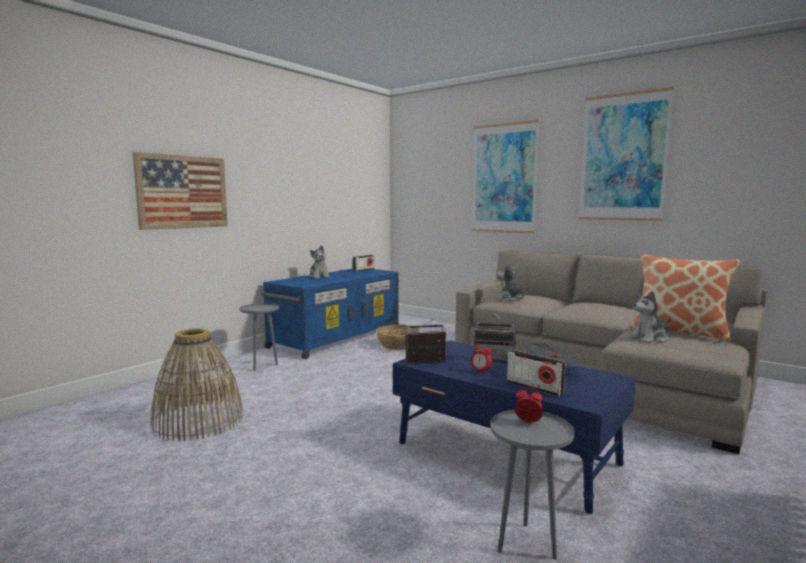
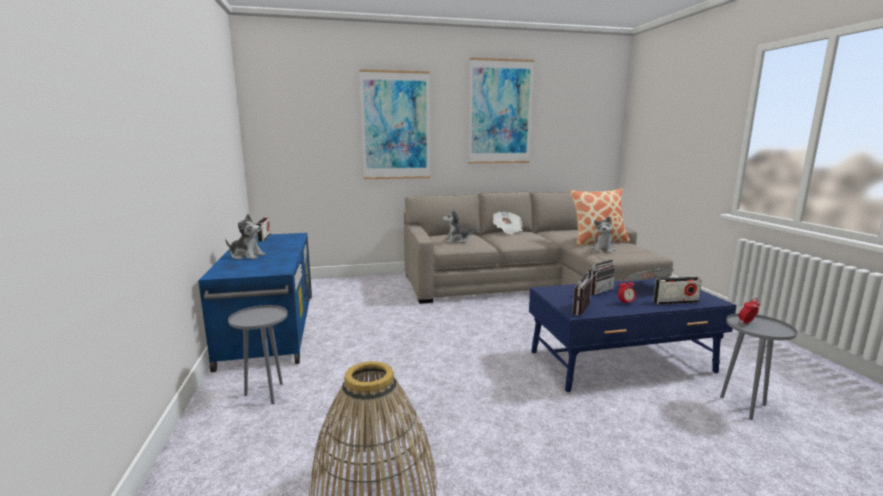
camera: 50 degrees left, 5 degrees up
(183, 192) = (115, 149): picture -> none
(397, 345) = (352, 312): basket -> none
(594, 301) = (507, 231): none -> newspaper

